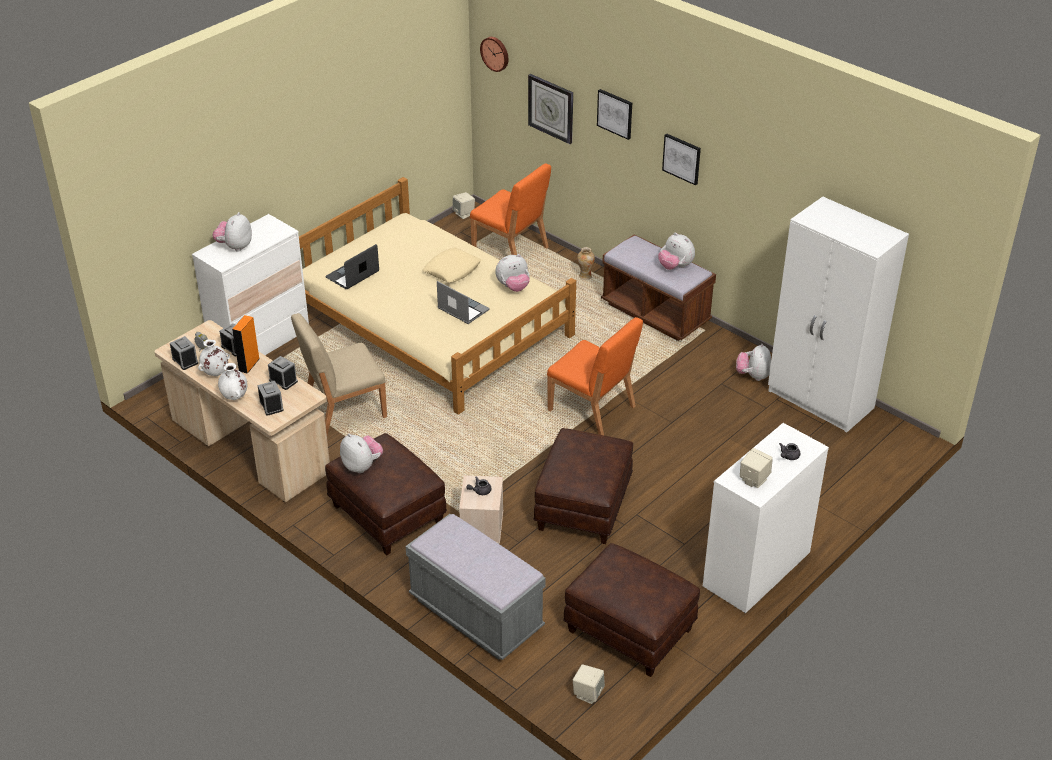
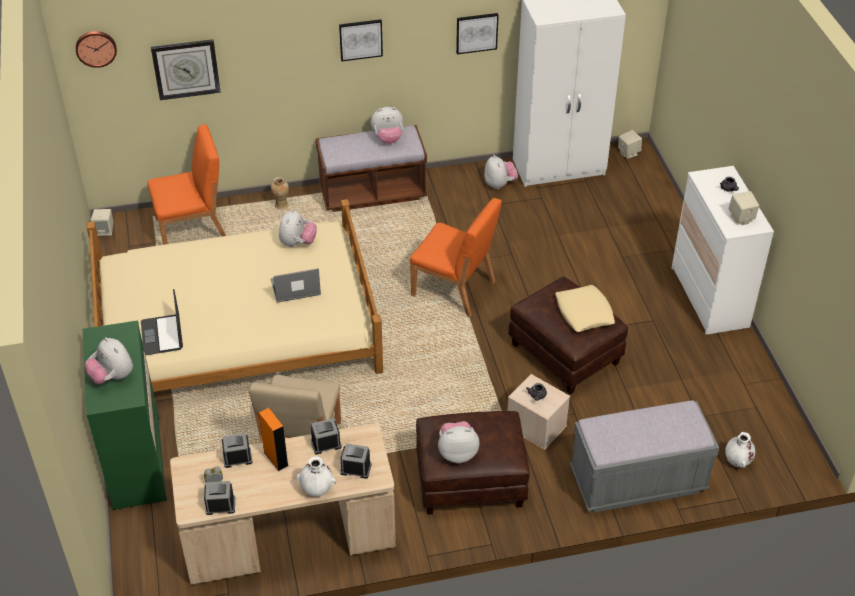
camera: 55 degrees left, 5 degrees up
(215, 373) = (265, 490): white vase -> white vase (737, 462)
(260, 342) = (137, 462): white dresser -> green dresser
(452, 270) = (230, 267): beige pillow -> beige pillow (584, 312)
(588, 693) = (771, 457): beige speaker -> beige speaker (628, 153)
(592, 409) = (454, 289): orange chair -> orange chair turned 45 degrees clockwise
(615, 113) = (272, 35): picture -> picture (476, 32)
(628, 630) = (721, 400): brown ottoman -> none
(753, 376) = (499, 184): plush toy -> plush toy turned 150 degrees counterclockwise

